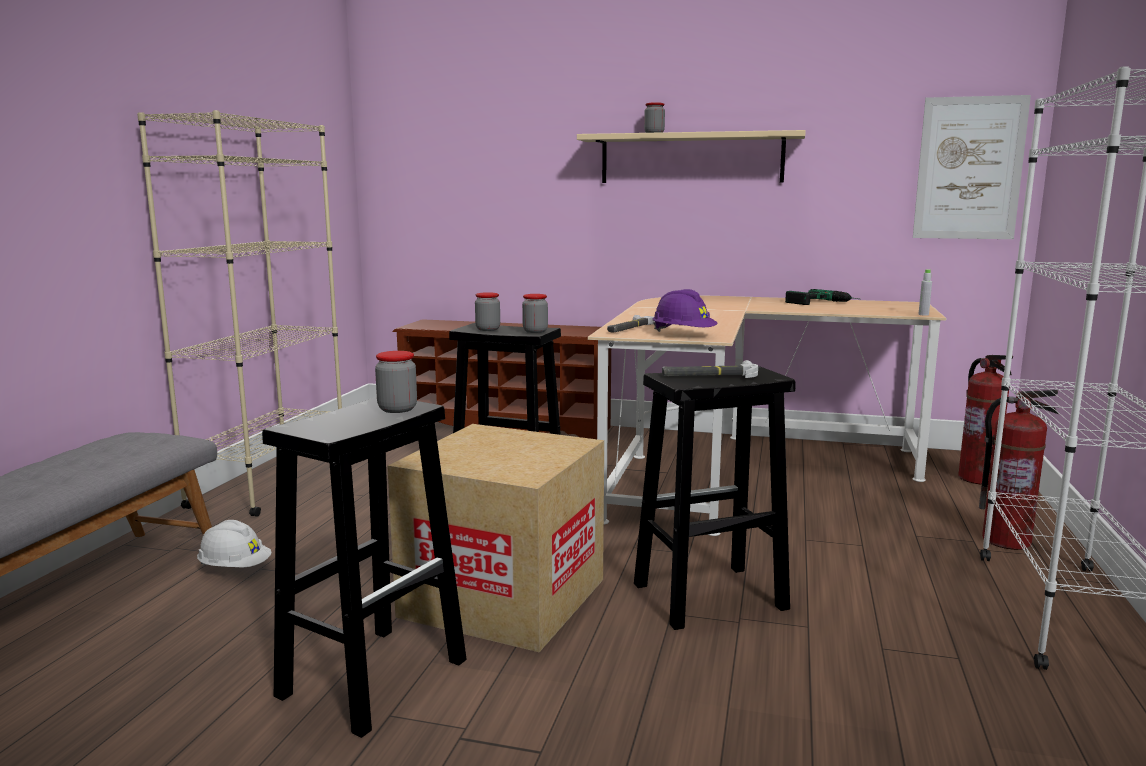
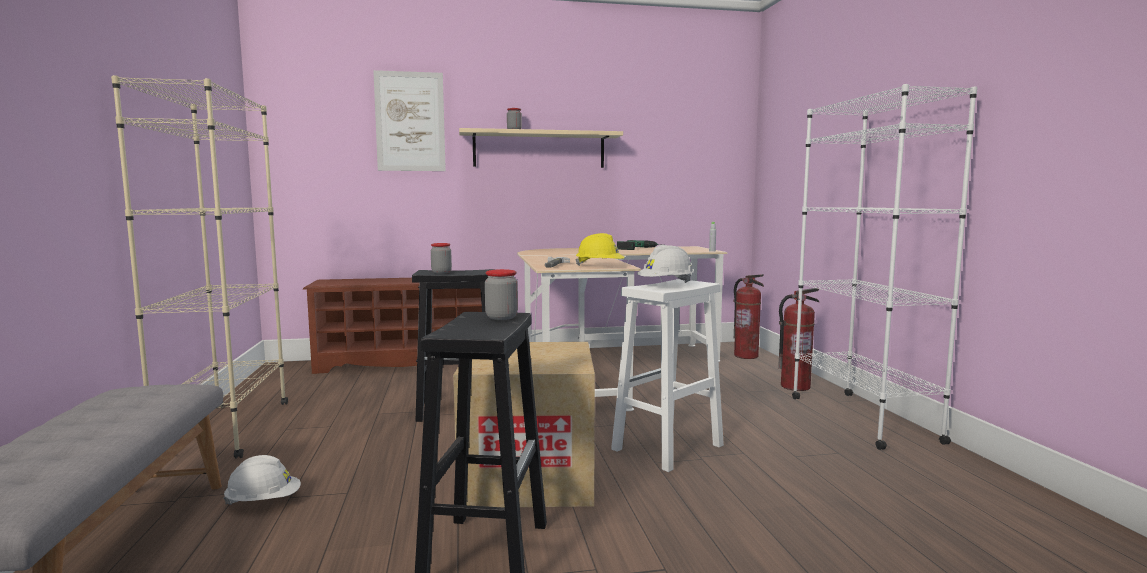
camera: 25 degrees left, 5 degrees down
(535, 331) = (482, 271): jar -> none
(683, 335) = (600, 266): purple hard hat -> yellow hard hat
(707, 597) = (667, 448): black stool -> white stool
(709, 375) = (666, 285): hammer -> white hard hat
(969, 168) = (715, 160): picture -> picture (410, 121)

